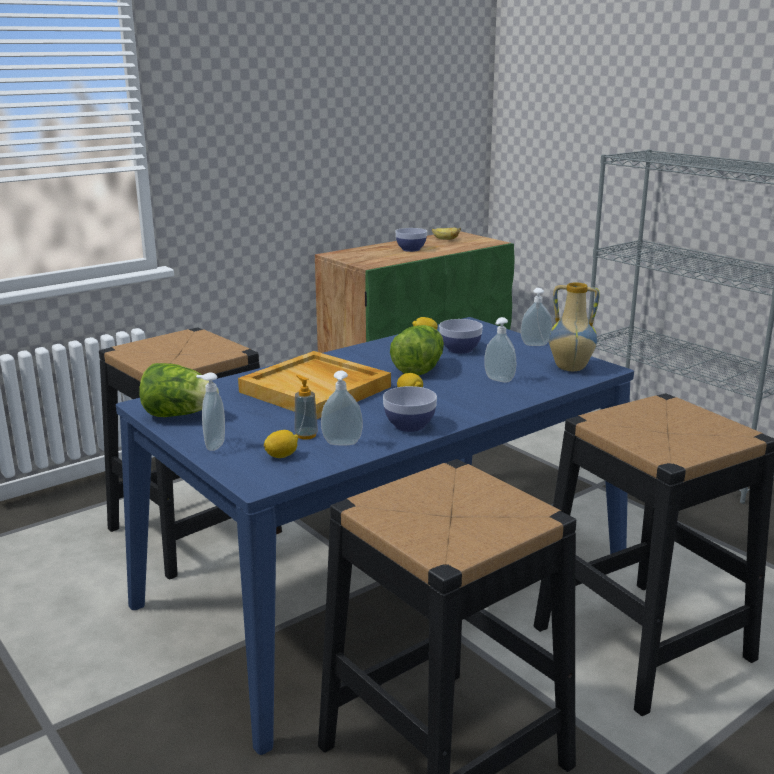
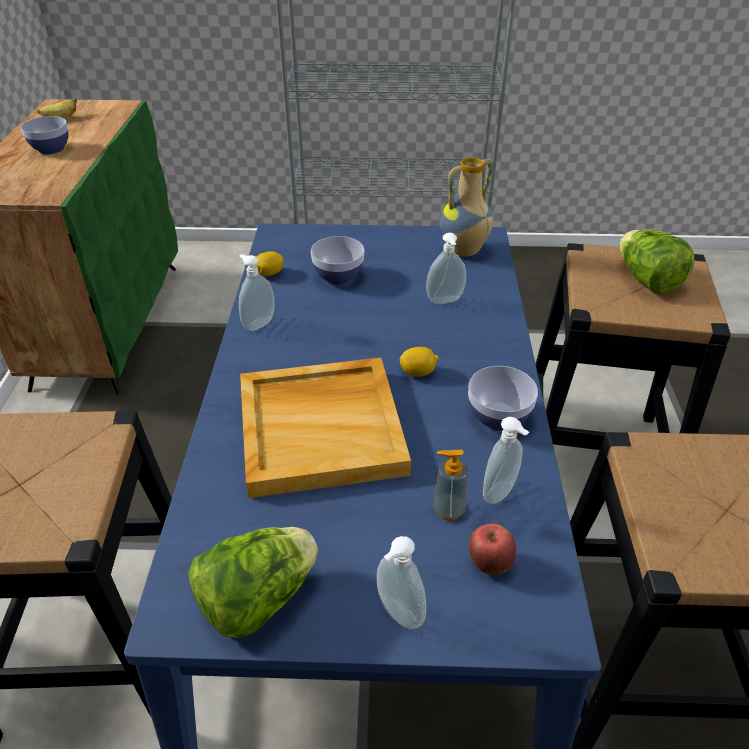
camera: 50 degrees left, 20 degrees up
(282, 456) = (489, 563): lemon -> apple
(419, 369) = (357, 328): lettuce -> lettuce (646, 280)
(535, 344) = (383, 233): soap dispenser -> soap dispenser (258, 323)

